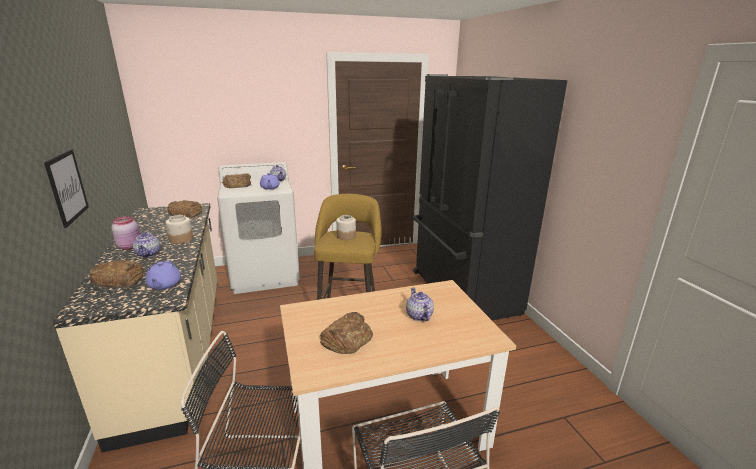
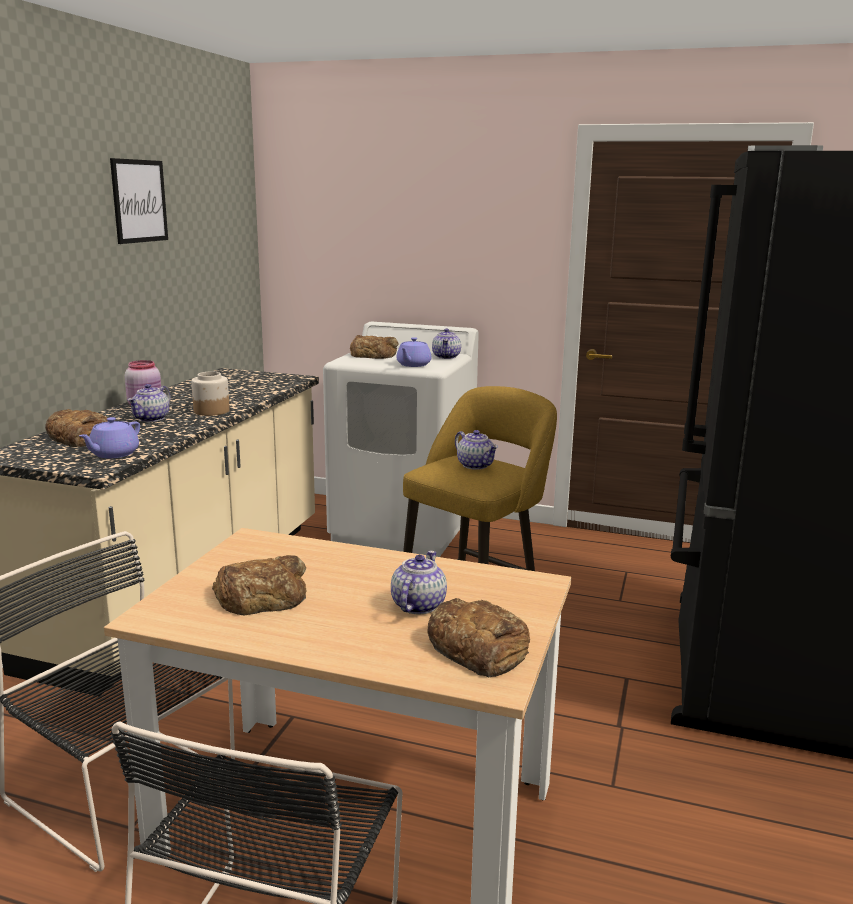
camera: 35 degrees right, 5 degrees down
(67, 187) = (66, 300): picture -> picture (139, 201)
(185, 213) = (267, 383): bread -> bread (478, 647)
(346, 236) = (476, 465): jar -> teapot

